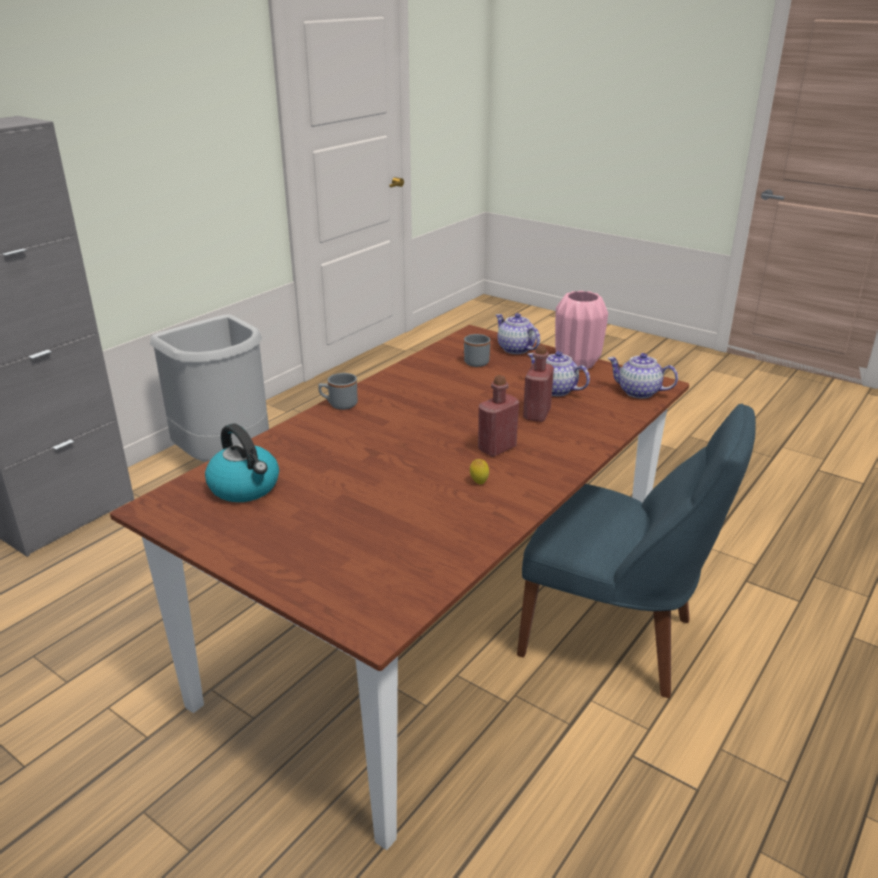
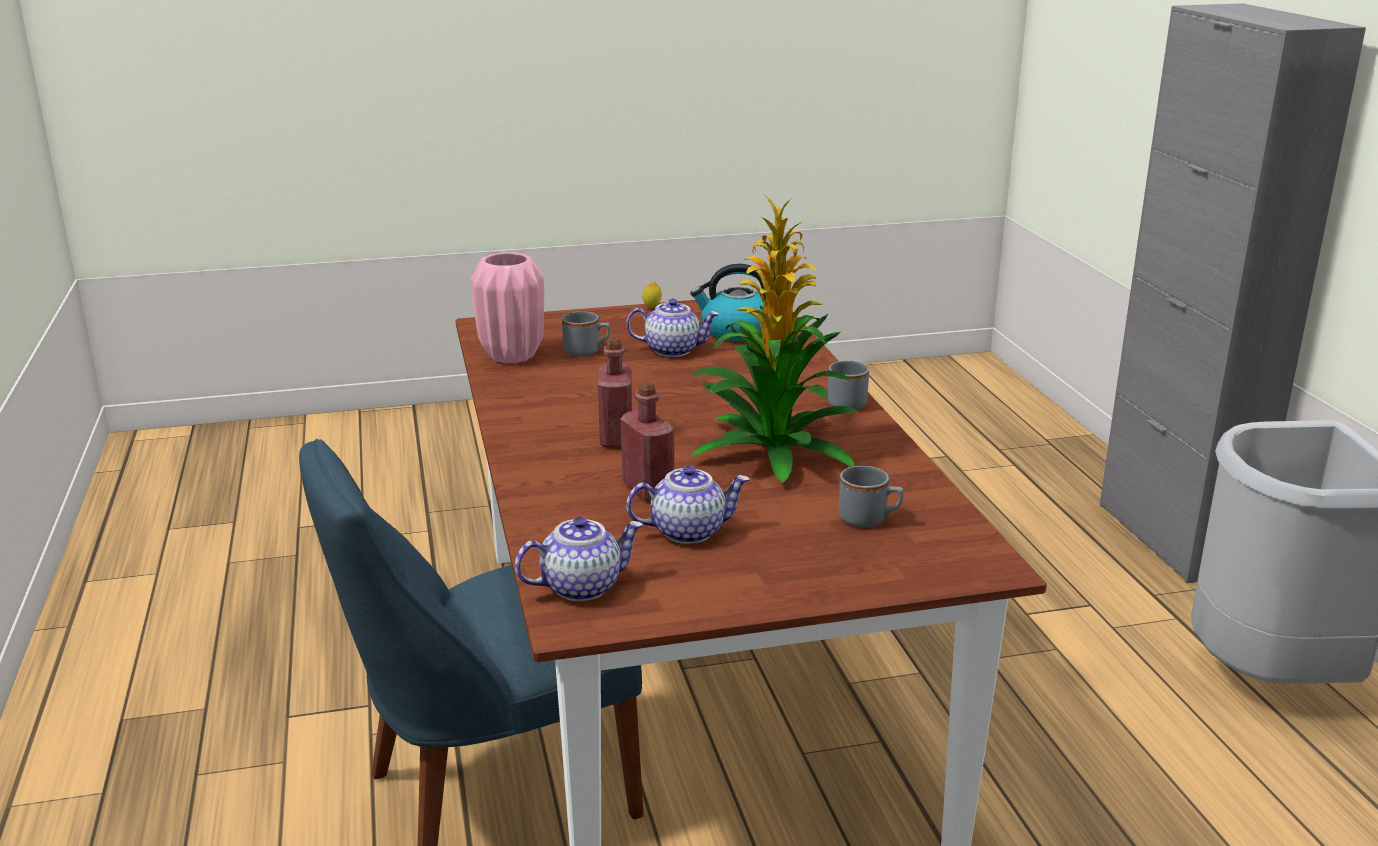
camera: 130 degrees right, 5 degrees down
(373, 531) = (587, 351): none -> grey mug
(439, 402) = (771, 450): none -> potted plant
(479, 482) = (574, 407): lemon -> lemon (652, 308)
(515, 349) = (873, 569): teapot -> teapot (673, 350)
(577, 364) = (741, 590): pink vase -> pink vase (511, 356)

